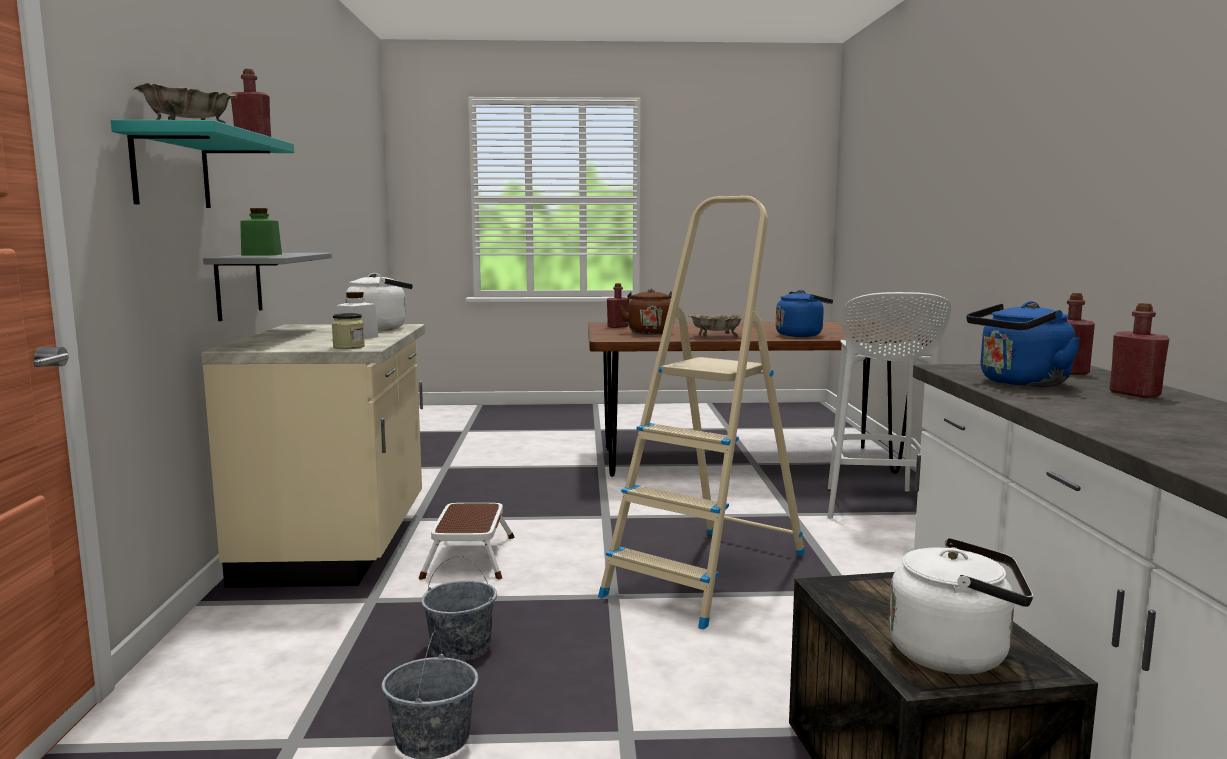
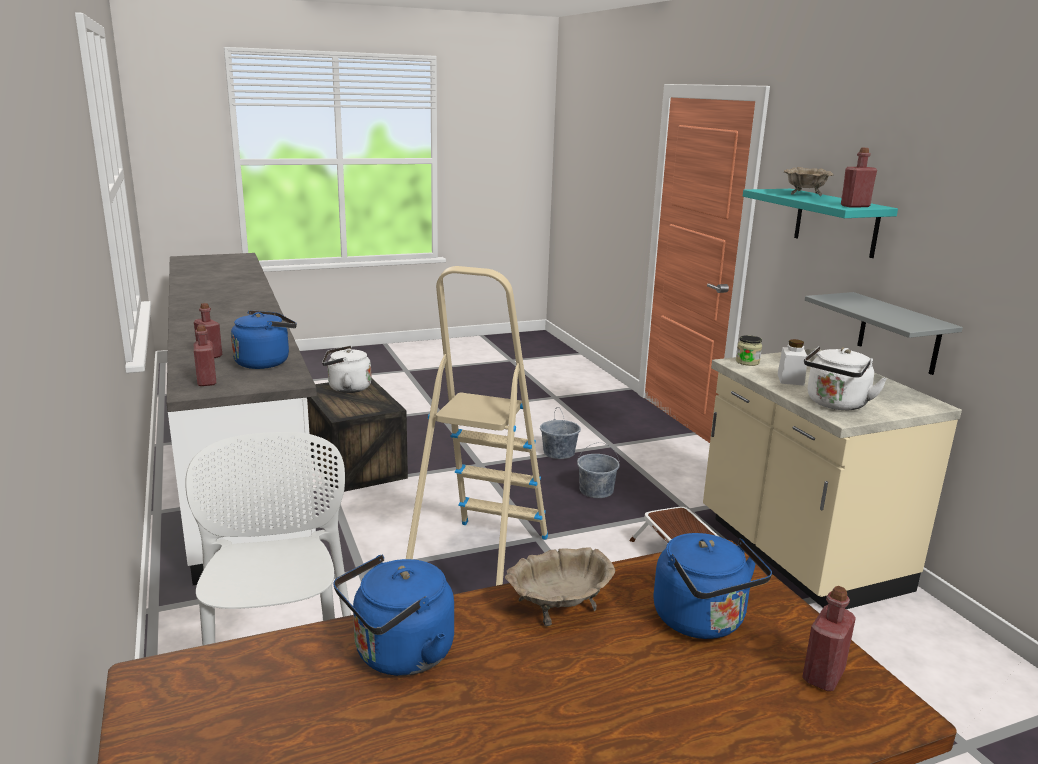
camera: 160 degrees right, 10 degrees up
(262, 255) = (876, 307): green jar -> none
(649, 332) = (703, 622): brown kettle -> blue kettle

